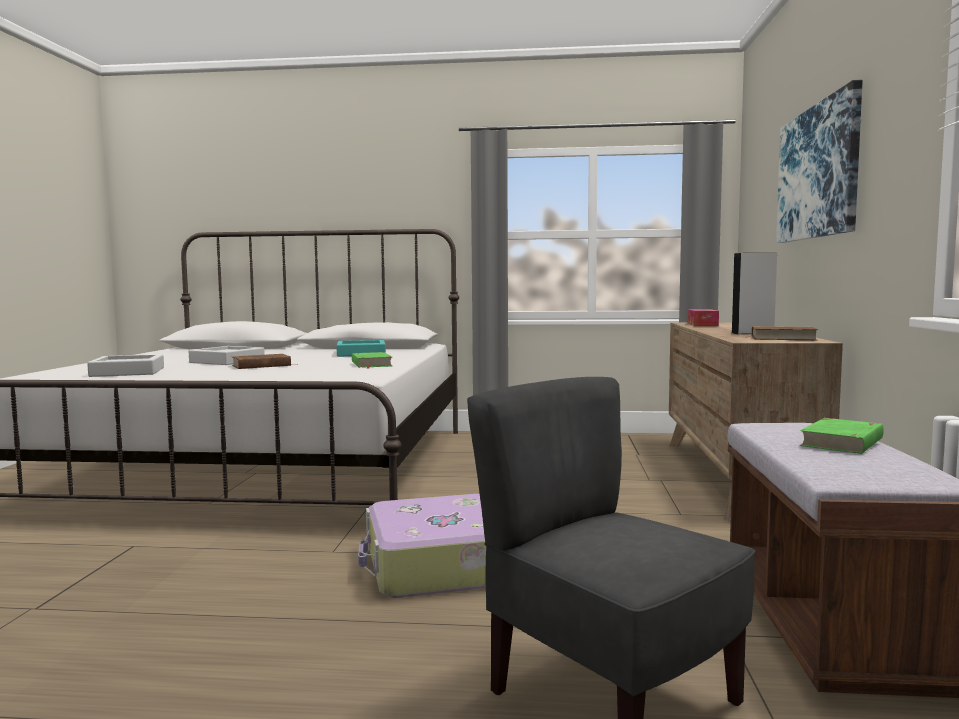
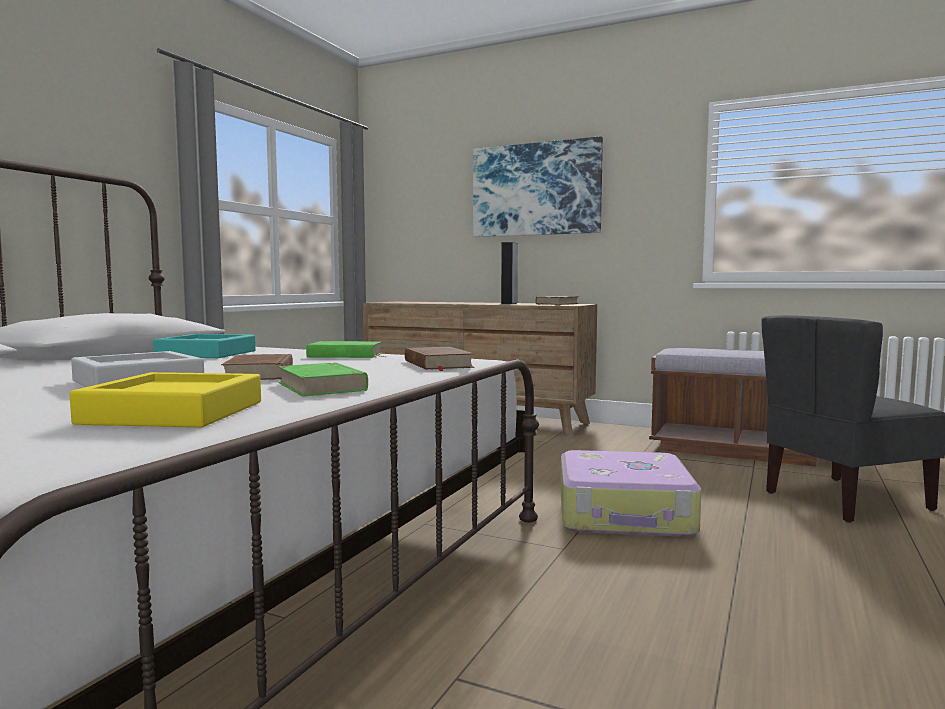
camera: 70 degrees left, 0 degrees up
(128, 372) = (174, 412): grey tray -> yellow tray
(325, 376) = (437, 364): none -> brown book
(702, 324) = (408, 302): tissue box -> none
(843, 442) = (732, 349): green book -> green book (322, 386)

